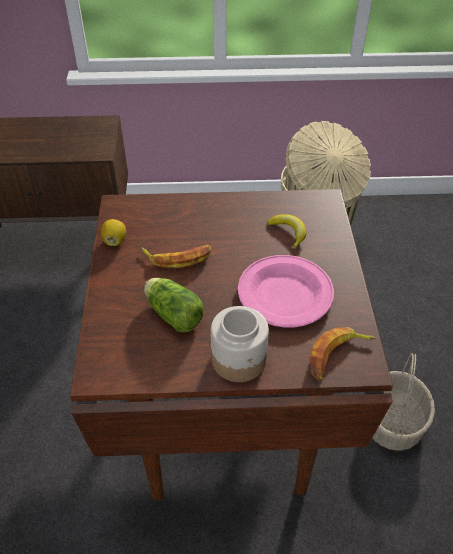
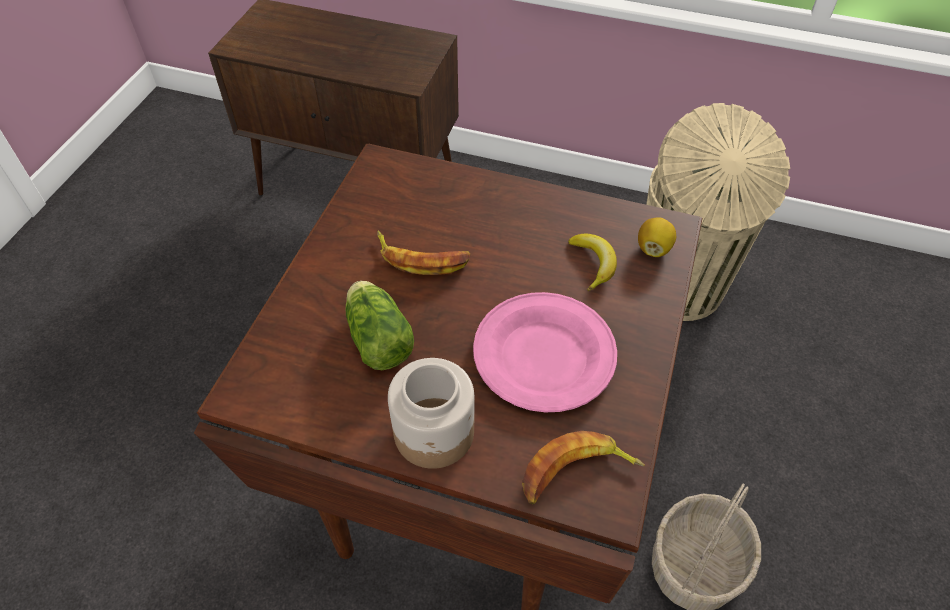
camera: 20 degrees right, 5 degrees up
(115, 241) = (352, 212): lemon -> lemon (653, 248)

